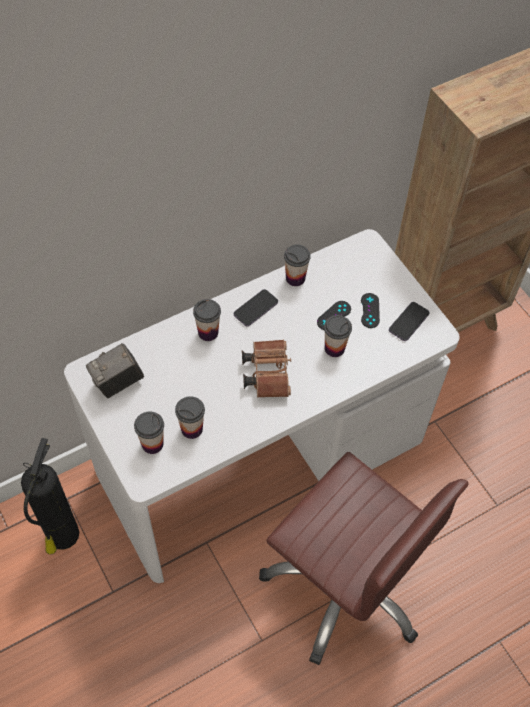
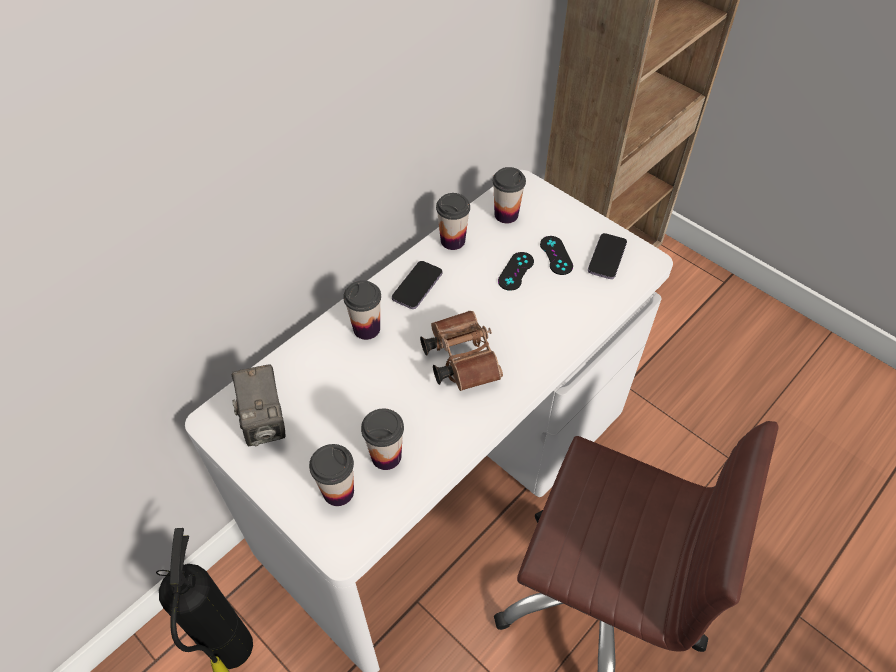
camera: 15 degrees left, 5 degrees down
(118, 383) = (265, 422): camera -> camera turned 60 degrees counterclockwise
(334, 348) = (532, 308): cup -> cup (506, 215)

